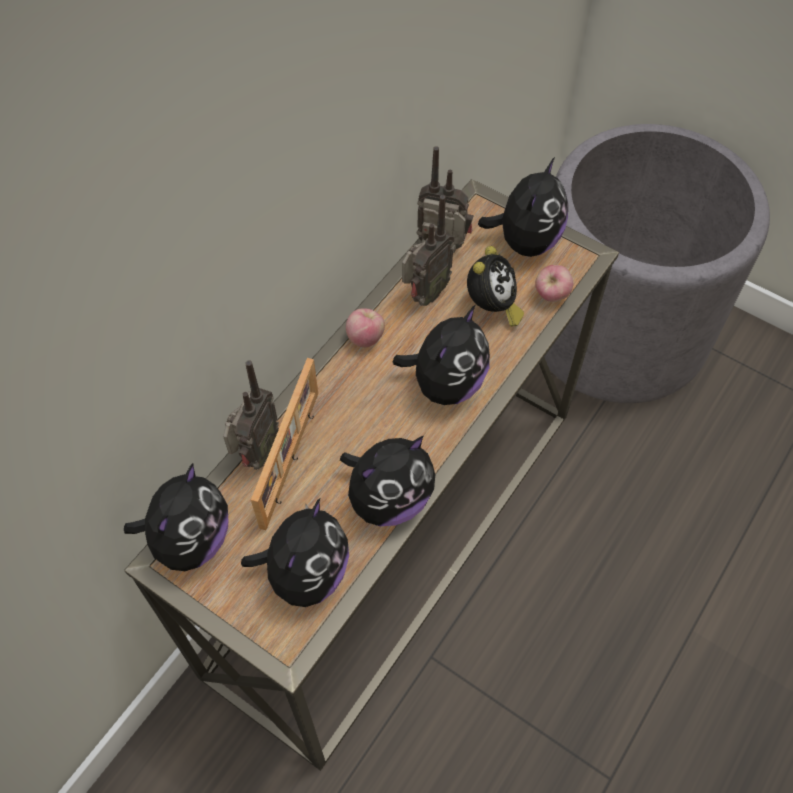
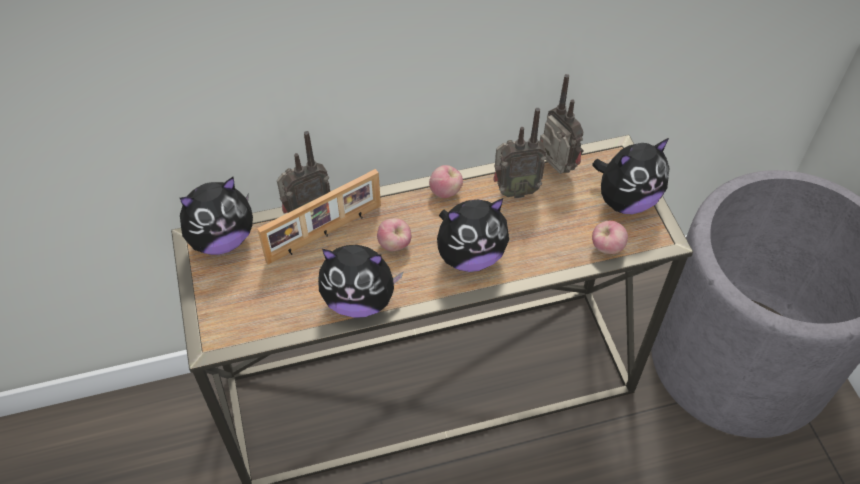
camera: 40 degrees right, 5 degrees down
(305, 573) = (265, 307): plush toy -> none
(368, 422) = (394, 245): none -> apple
(492, 308) = (554, 228): alarm clock -> none

